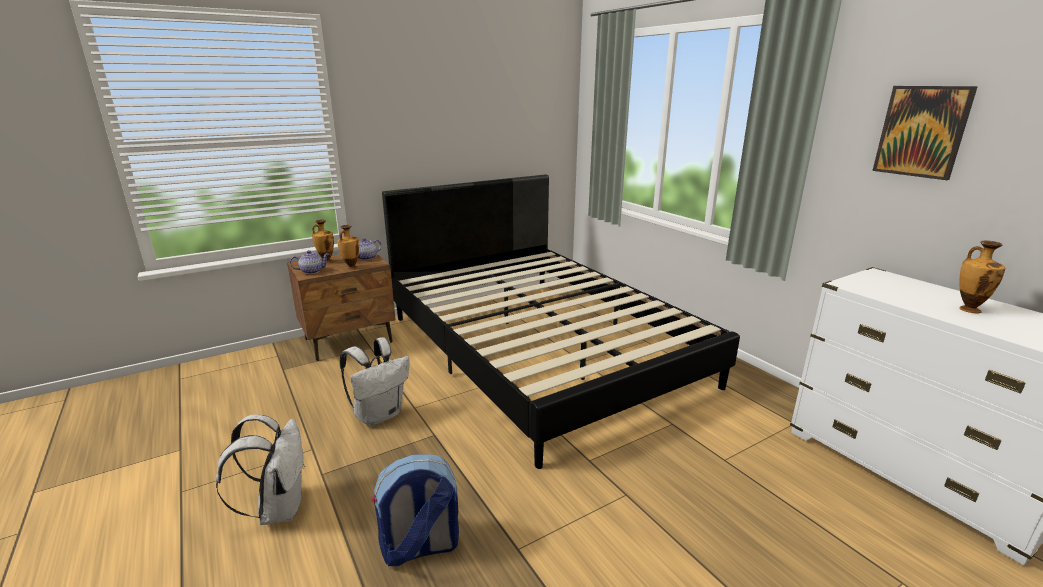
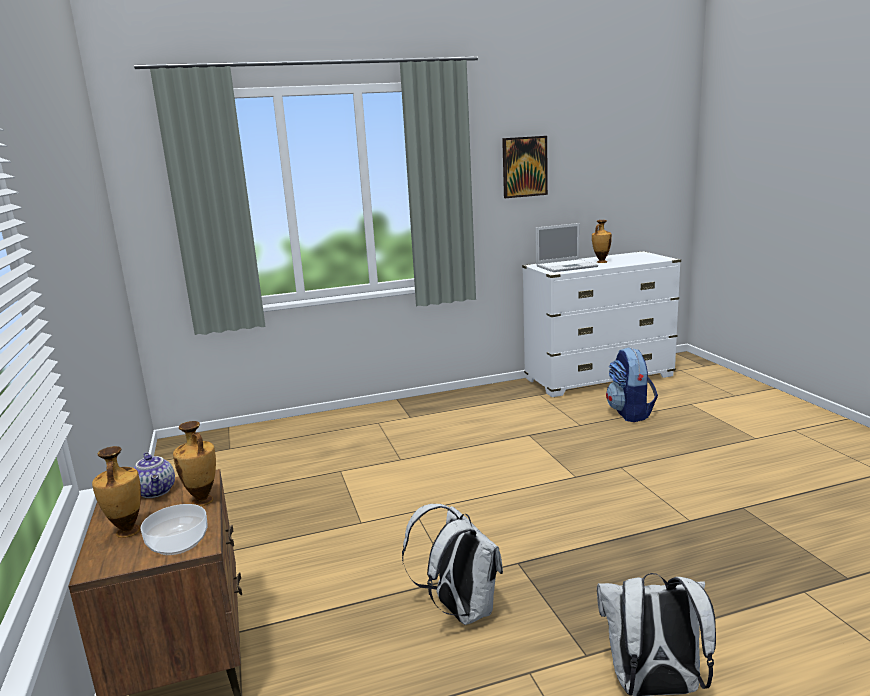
camera: 75 degrees left, 5 degrees down
(311, 271) = (177, 543): teapot -> bowl
(420, 548) = (699, 572): backpack -> backpack (630, 413)
(540, 348) = (353, 480): black bed -> none
(898, 289) = (567, 266): none -> laptop

